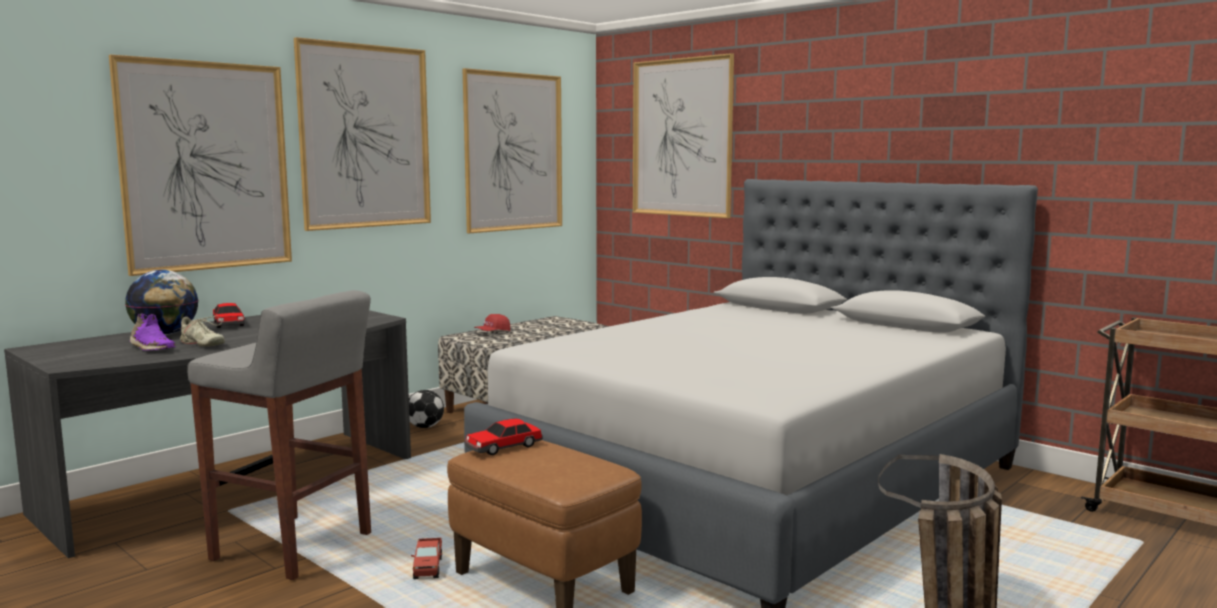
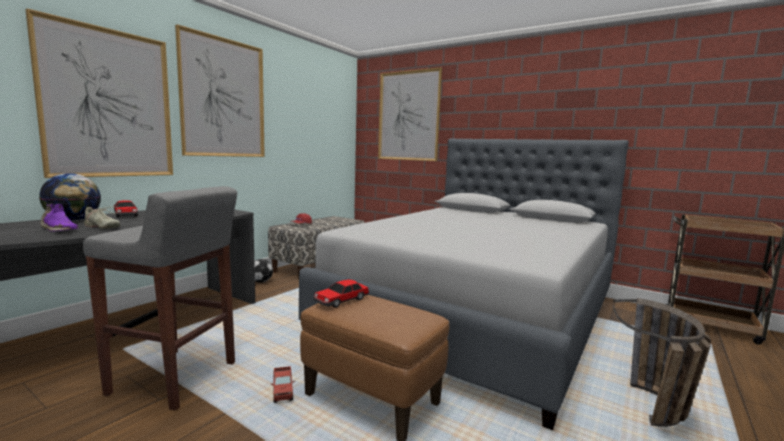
camera: 10 degrees left, 0 degrees up
(513, 152) = (312, 119): picture -> none

